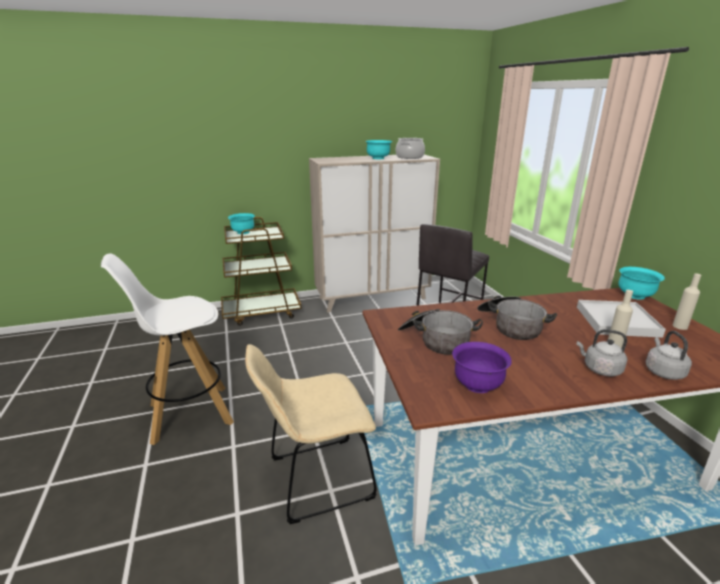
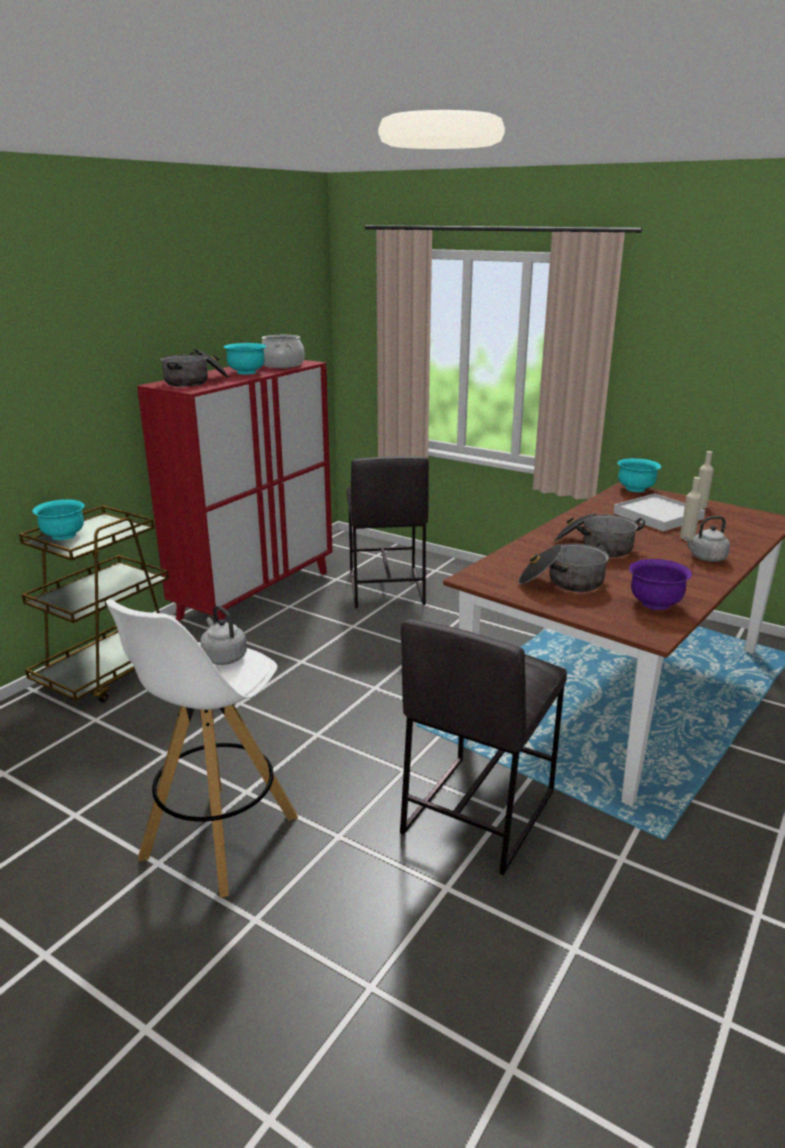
camera: 40 degrees left, 0 degrees up
(315, 479) = (477, 811): beige chair -> grey stool
(339, 159) = (196, 381): none -> cooking pot
(372, 298) = (256, 594): beige cabinet -> red cabinet
(663, 371) = (740, 545): grey kettle -> grey kettle (223, 657)

